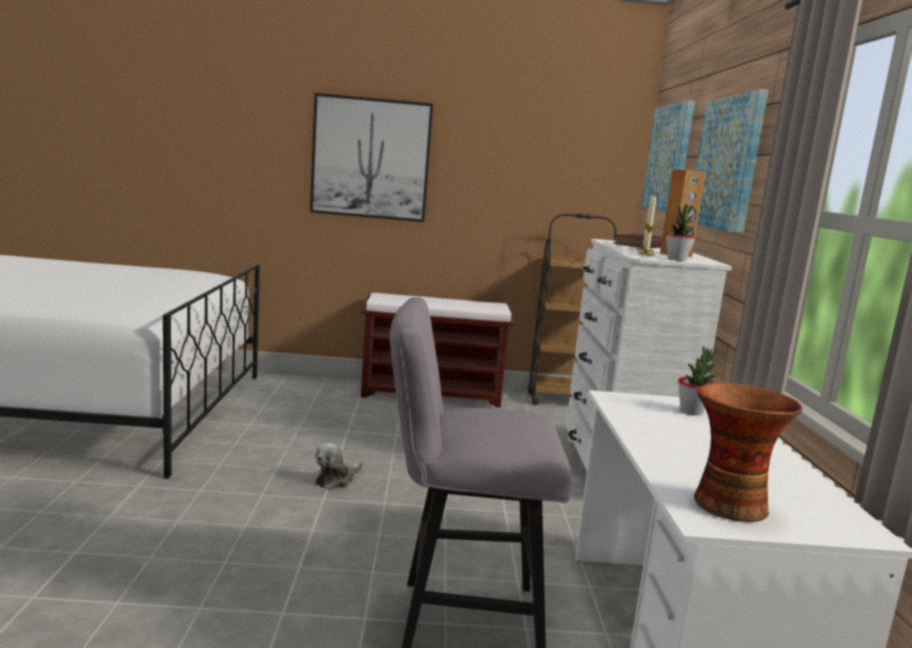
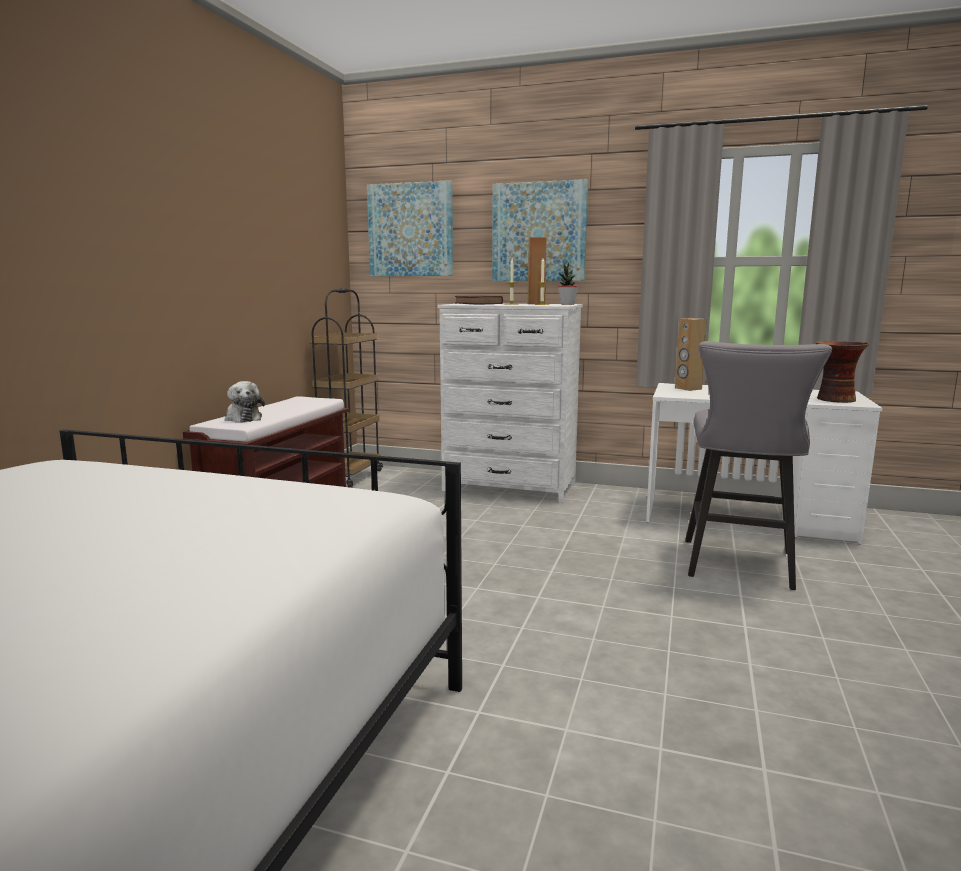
camera: 70 degrees left, 0 degrees up
(336, 479) = (494, 587): plush toy -> plush toy (243, 418)
(371, 158) = (154, 237): picture -> none
(691, 411) = (688, 388): potted plant -> brown speaker

